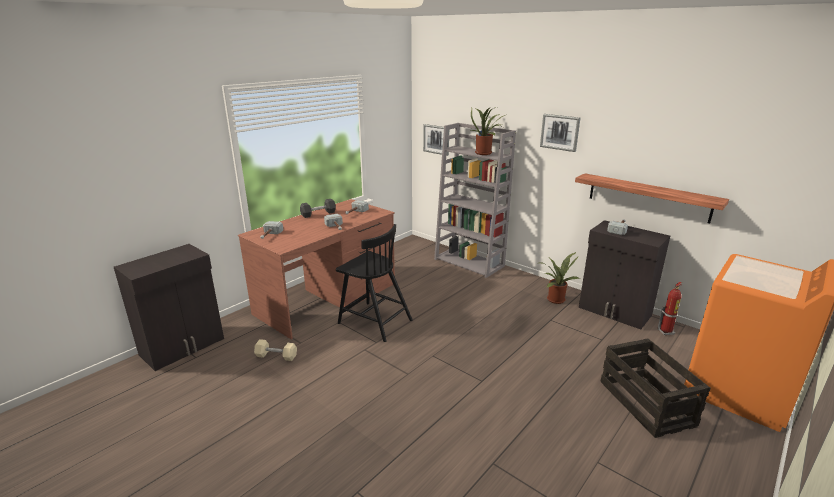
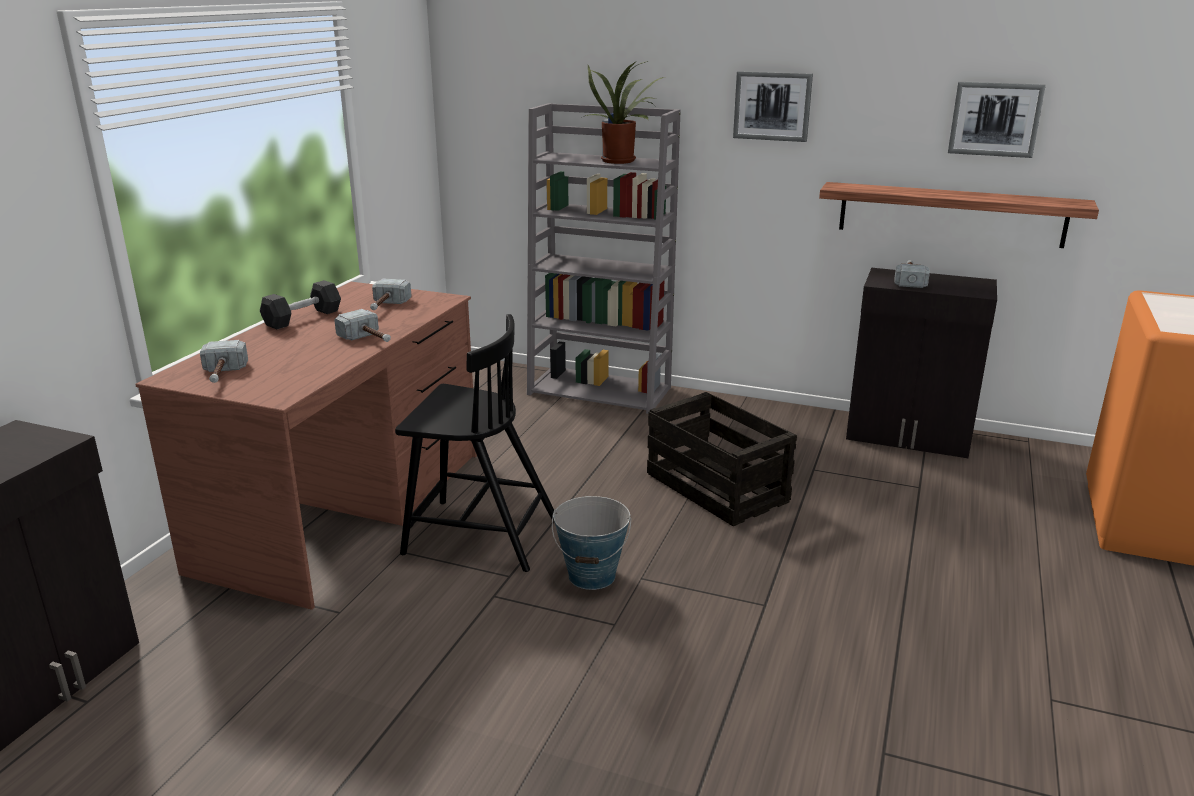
camera: 20 degrees left, 0 degrees up
(276, 356) = (298, 653): beige dumbbell -> none
(411, 350) = (592, 576): none -> bucket
(436, 139) = (498, 143): picture -> picture (995, 119)
(555, 299) = (797, 431): potted plant -> none
(647, 404) = (1059, 580): crate -> crate (718, 488)
(666, 331) = (1008, 454): fire extinguisher -> none

